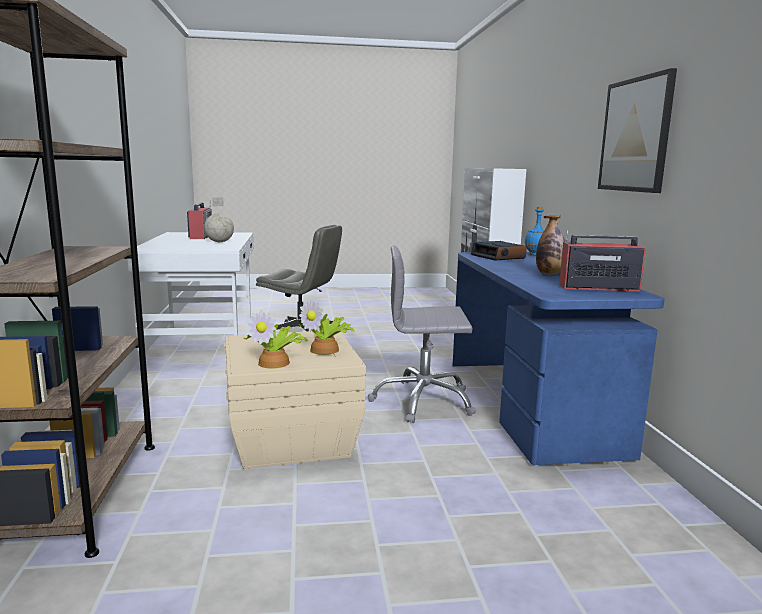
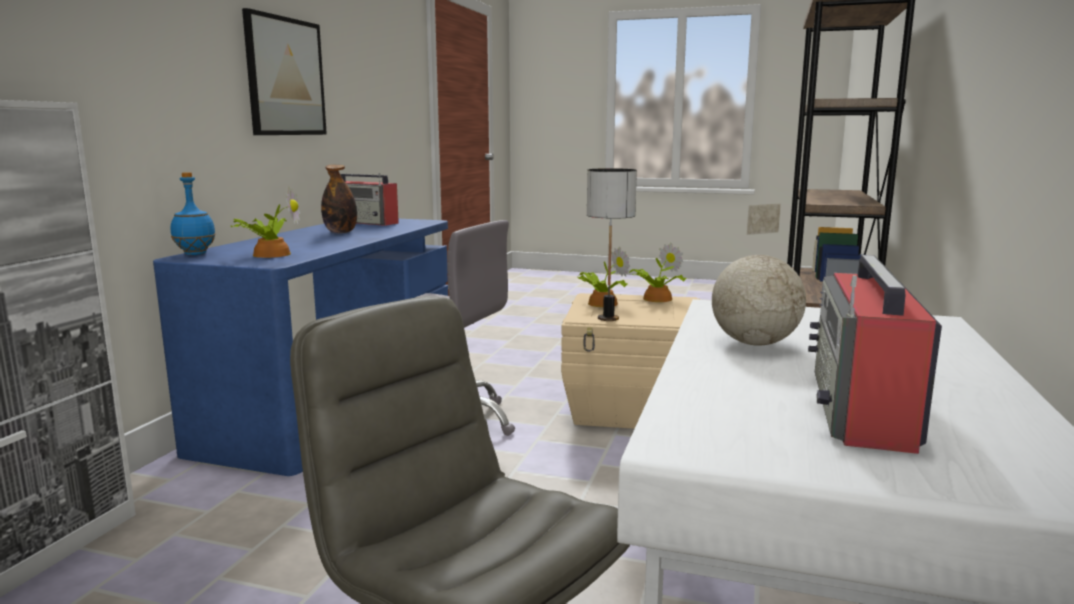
camera: 155 degrees left, 0 degrees up
(307, 335) = (607, 318): none -> table lamp
(499, 257) = (270, 254): alarm clock -> potted plant

